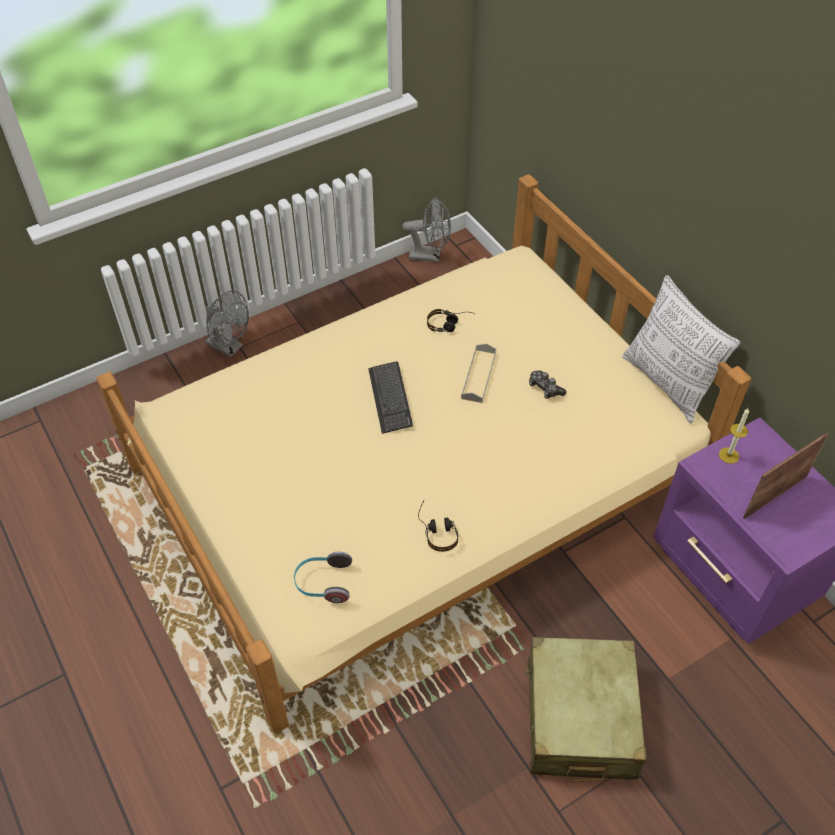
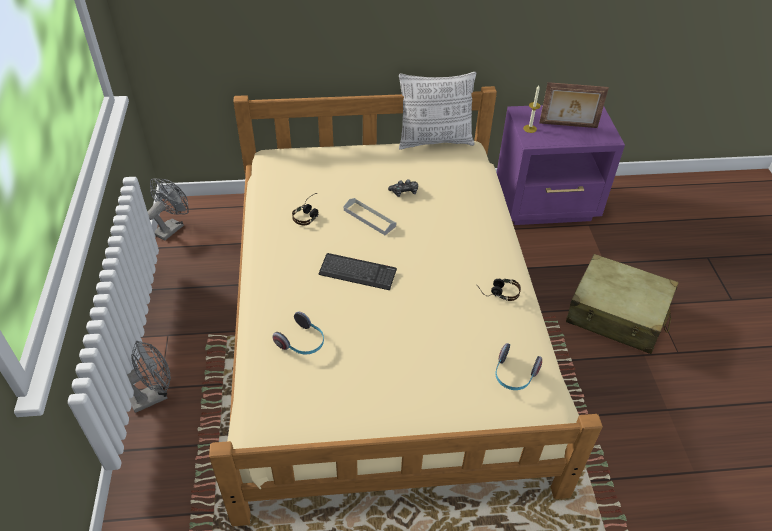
camera: 65 degrees left, 5 degrees down
(274, 394) = (302, 342): none -> headphones
(773, 496) = (568, 126): picture frame -> picture frame turned 75 degrees counterclockwise

